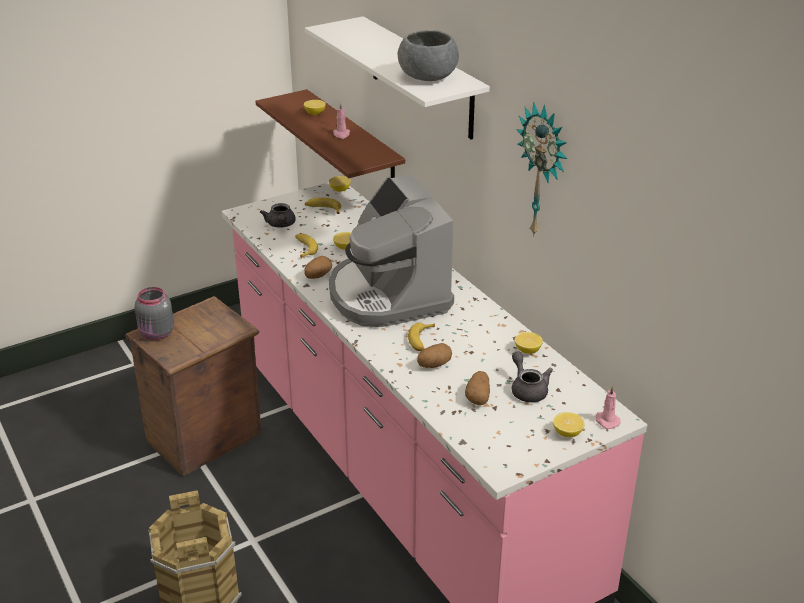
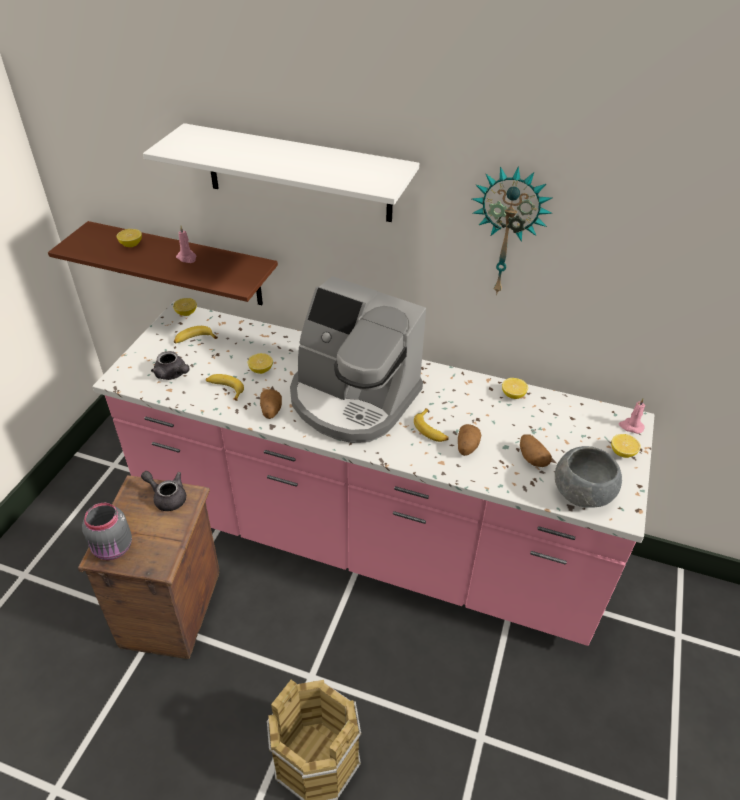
camera: 40 degrees left, 10 degrees up
(427, 77) = (356, 171): grey bowl -> grey bowl (582, 493)
(527, 389) = (554, 430): grey teapot -> grey teapot (167, 497)

